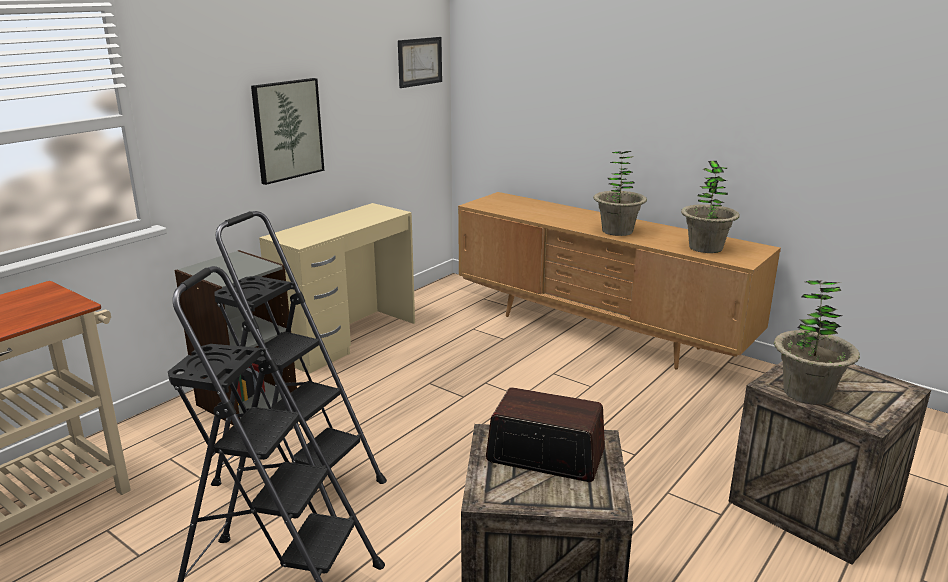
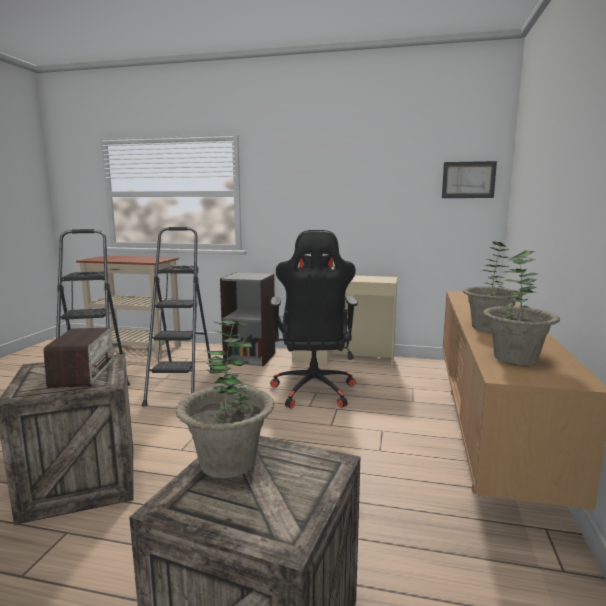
camera: 65 degrees right, 10 degrees down
(287, 130) = (333, 213): picture -> none
(415, 381) = (313, 388): none -> black office chair

